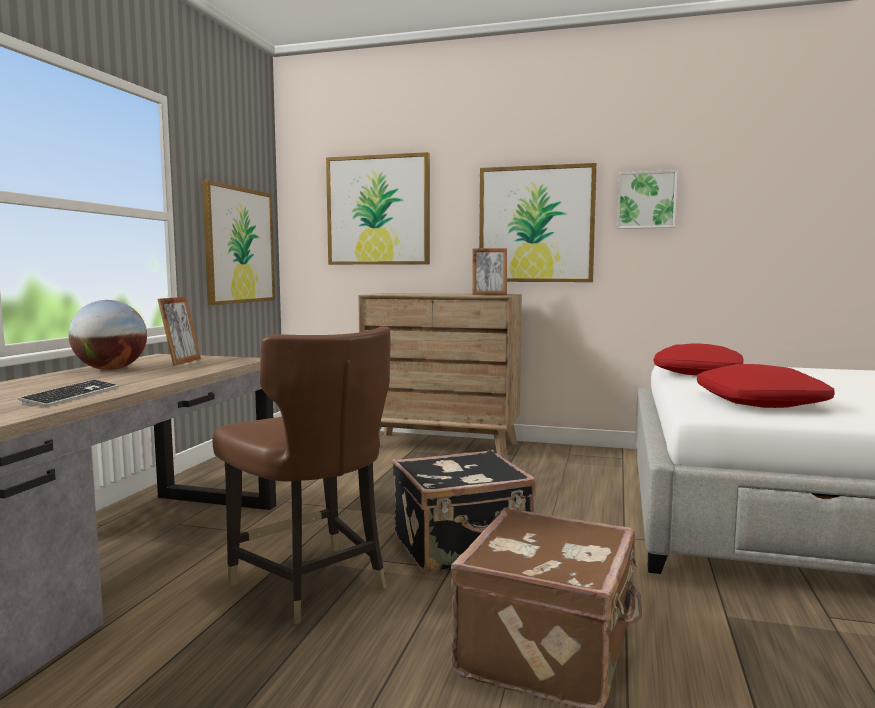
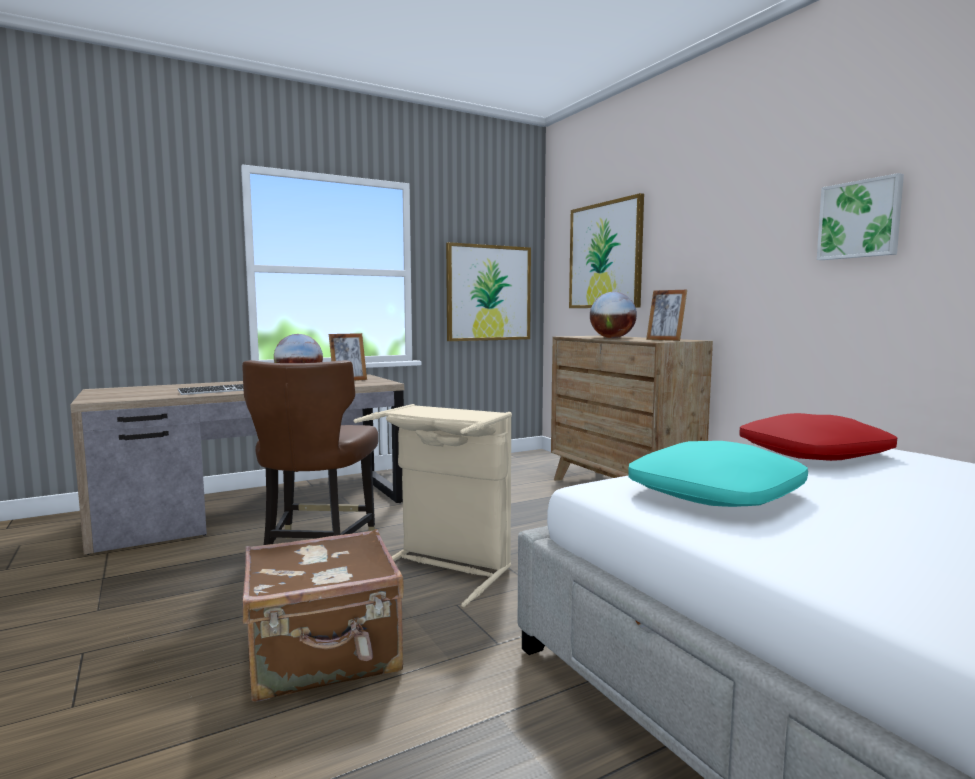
camera: 45 degrees right, 0 degrees up
(429, 294) = (612, 338): none -> globe
(462, 547) = (444, 569): black suitcase -> beige laundry basket
(536, 224) = (733, 260): picture -> none
(761, 402) = (716, 495): red pillow -> turquoise pillow

